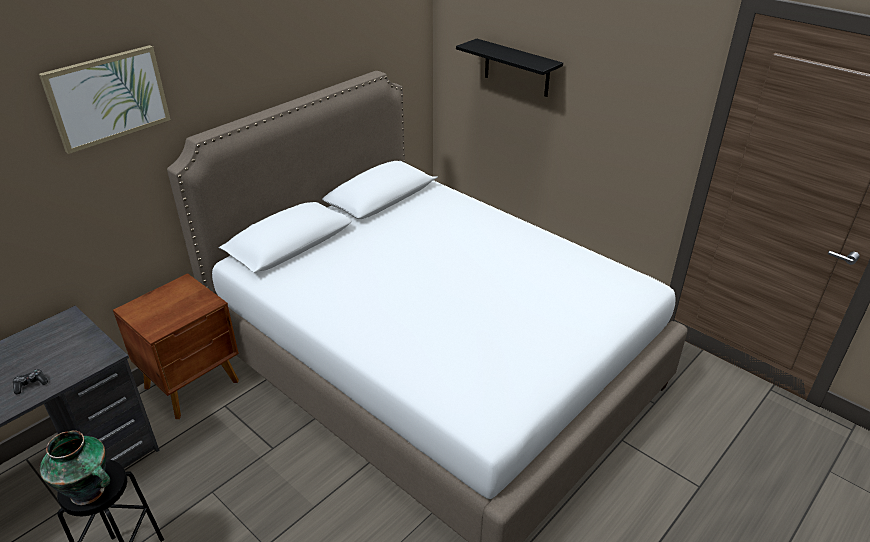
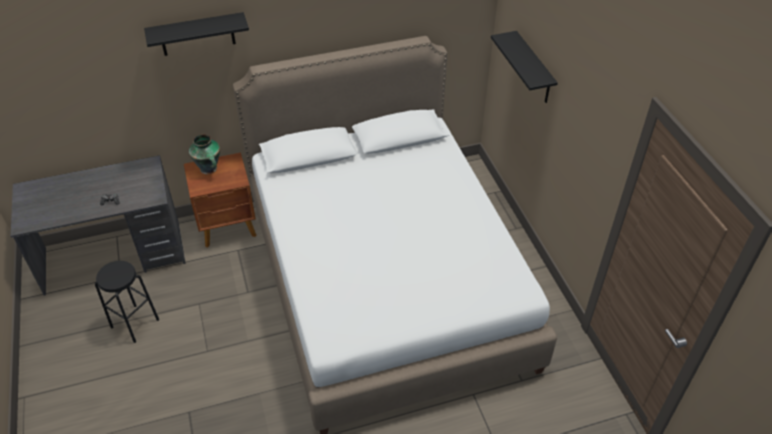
camera: 30 degrees right, 10 degrees up
(89, 492) = (112, 279): vase -> vase (209, 169)
(108, 97) = (197, 34): picture -> black shelf

